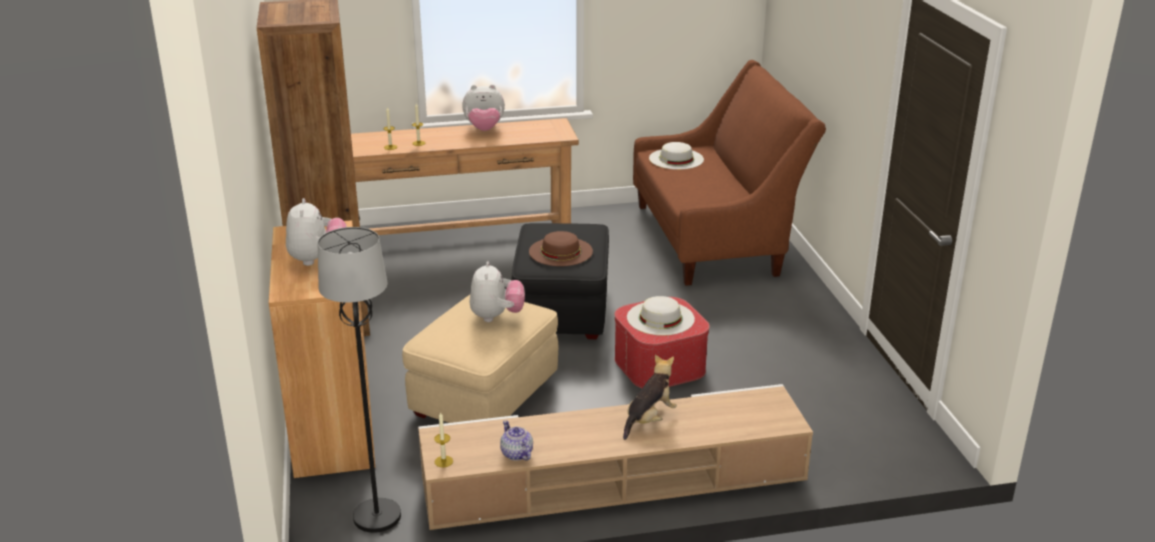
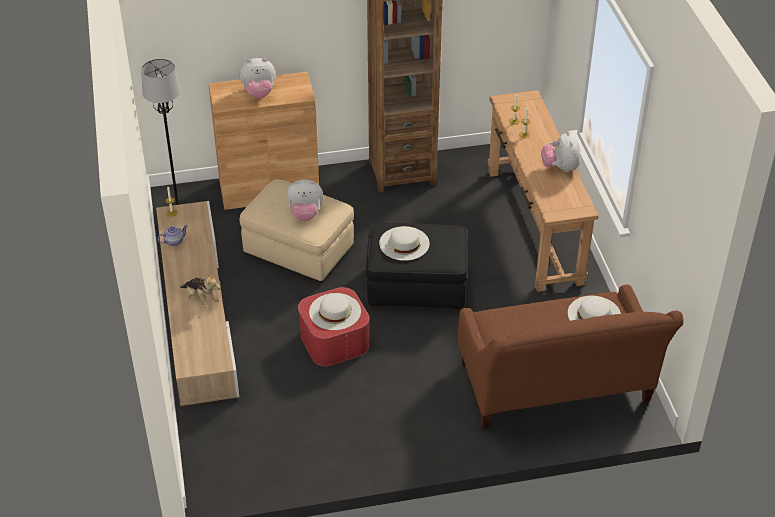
camera: 90 degrees right, 15 degrees up
(560, 251) = (404, 243): brown hat -> white hat

